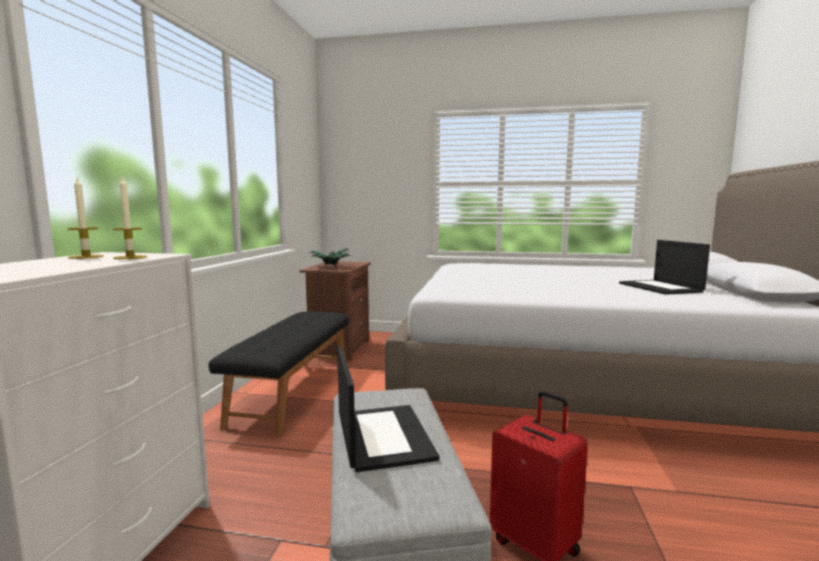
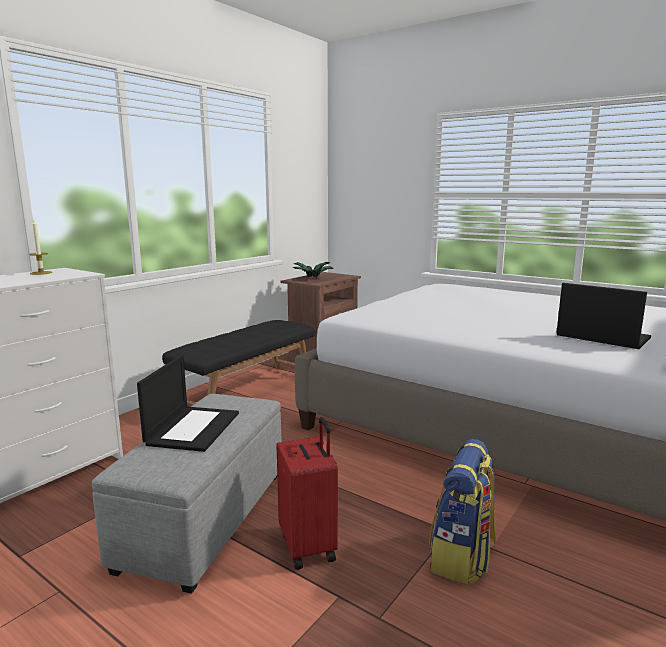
camera: 25 degrees right, 5 degrees up
(130, 257) = (60, 275): candle -> none
(661, 287) = (601, 337): laptop -> laptop turned 120 degrees clockwise
(668, 508) = (462, 557): none -> backpack

